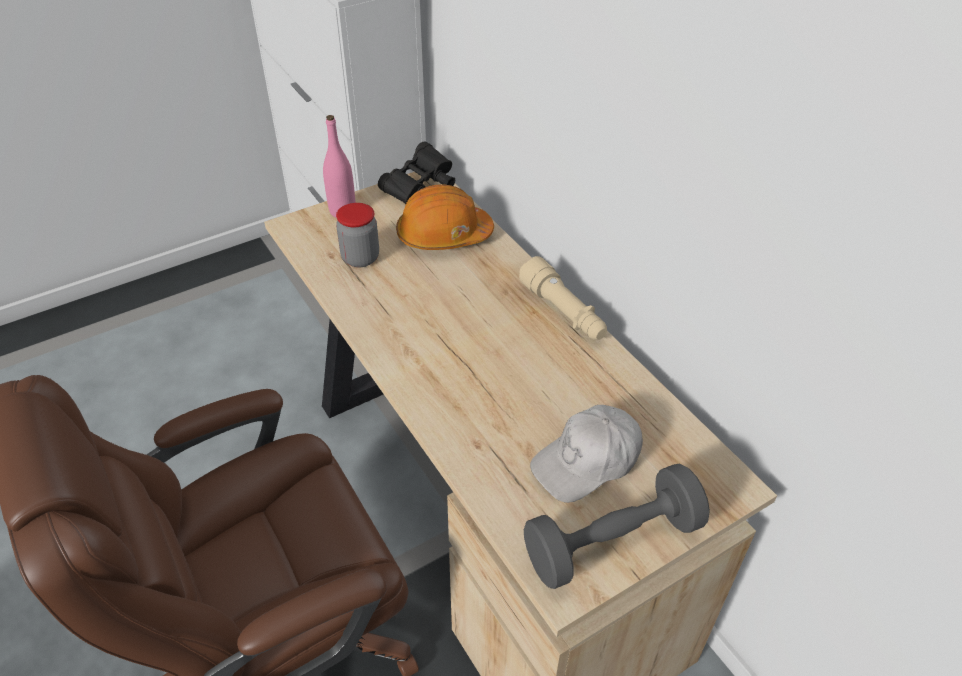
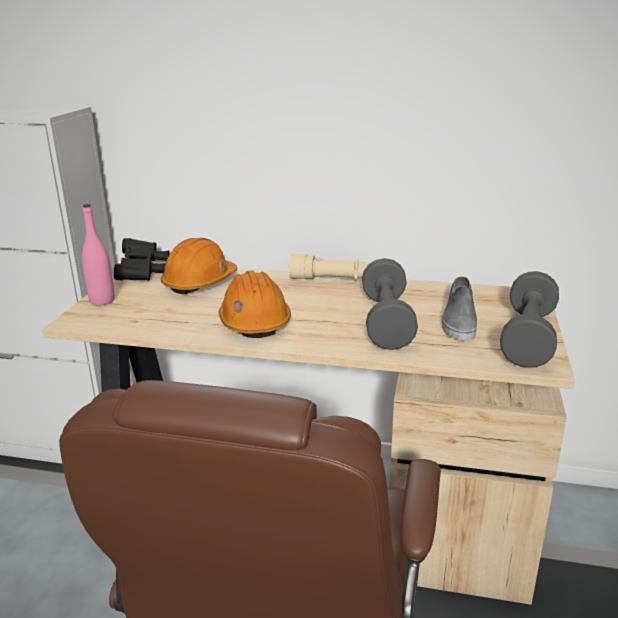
camera: 45 degrees left, 20 degrees down
(360, 258) = (160, 313): jar -> none
(411, 322) = (254, 321): none -> orange hard hat
(516, 409) = (386, 322): none -> grey dumbbell
(587, 461) = (459, 320): white cap -> grey shoe

